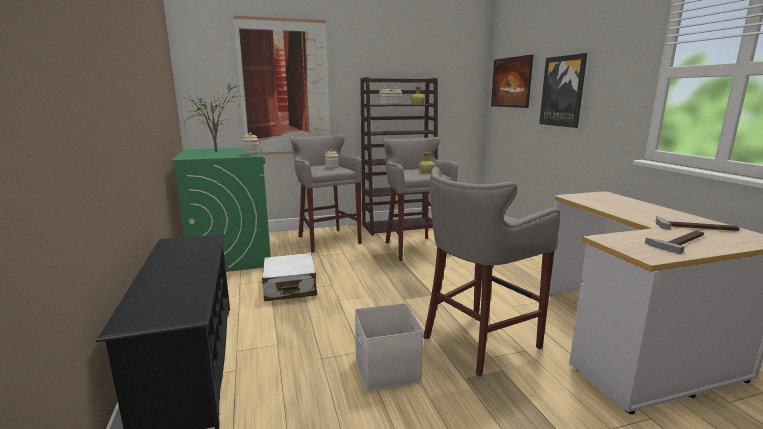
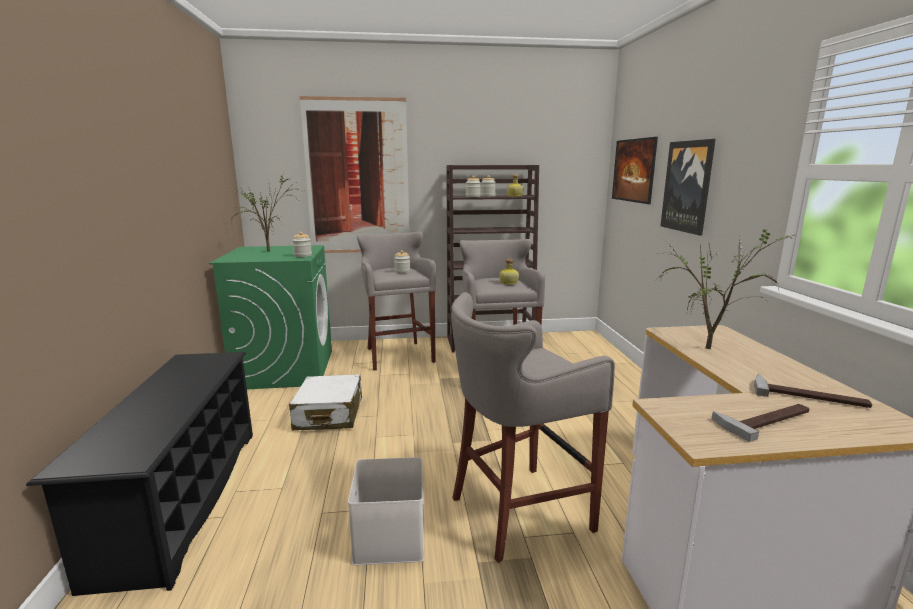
camera: 10 degrees right, 0 degrees up
(609, 204) = (711, 347): none -> potted plant

